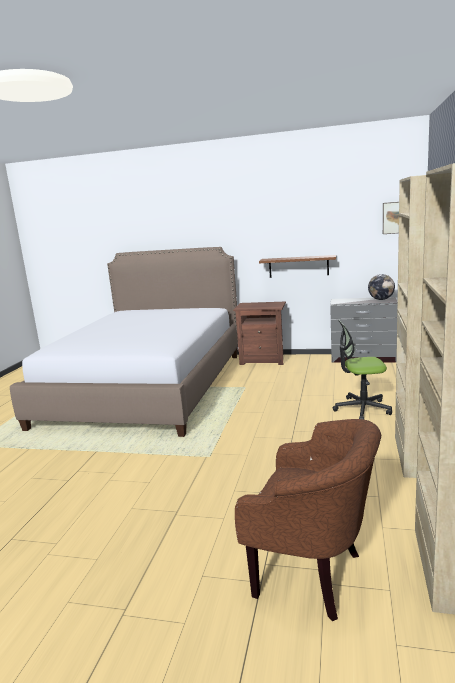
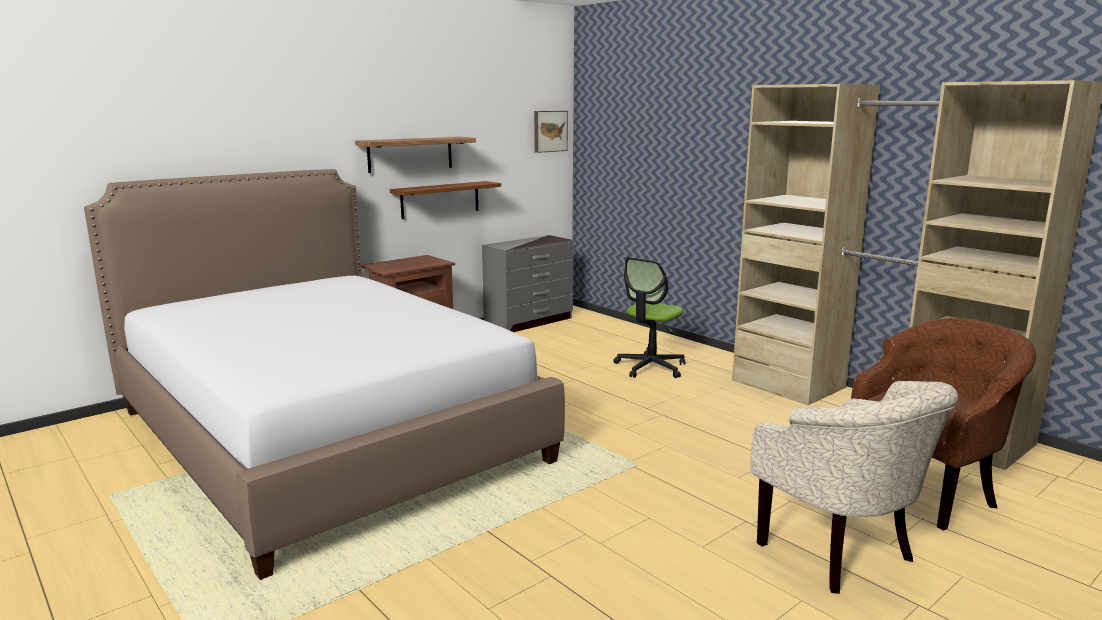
camera: 55 degrees left, 0 degrees up
(166, 559) = (842, 555): none -> beige armchair
(276, 237) = (410, 154): none -> shelf
(381, 299) = (545, 239): globe -> none

